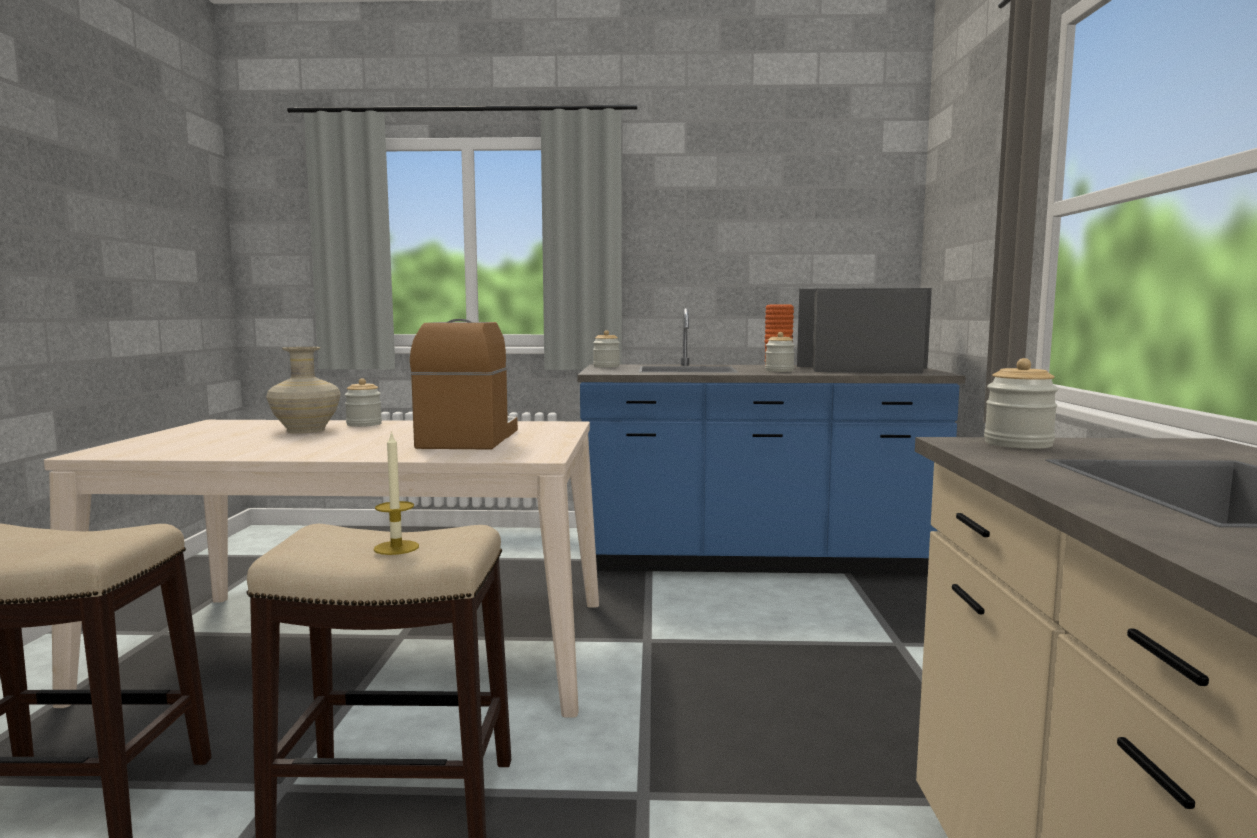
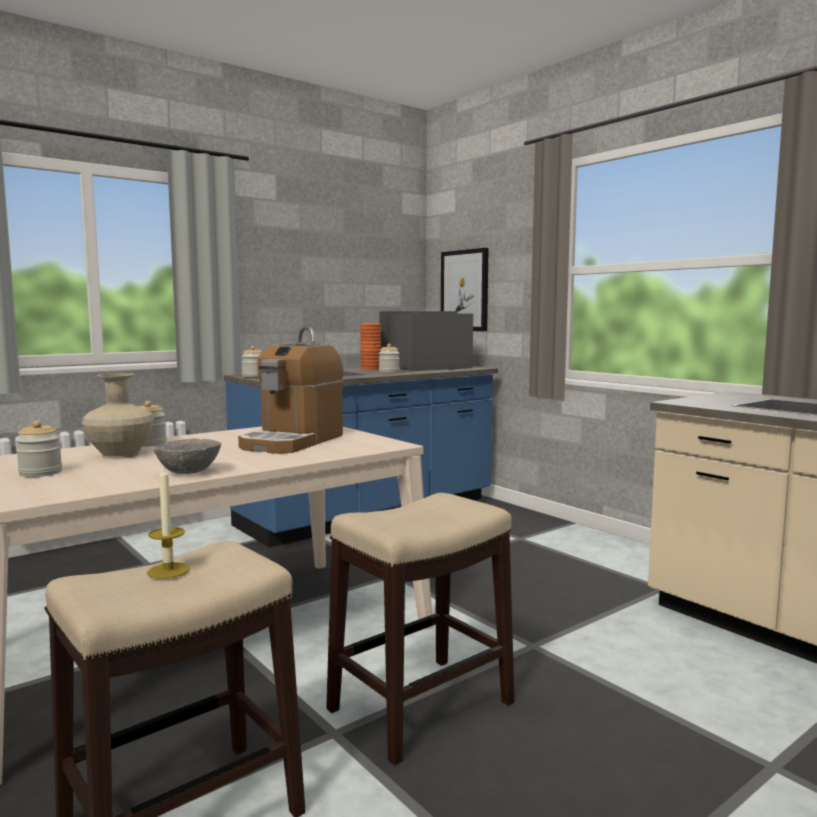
camera: 40 degrees left, 0 degrees up
(273, 453) = (189, 473): none -> grey bowl
(396, 548) = (440, 513): candle -> candle (168, 571)
(469, 438) = (292, 441): coffee machine -> coffee machine turned 120 degrees counterclockwise
(950, 256) = (464, 290): none -> picture
(1018, 444) = (695, 400): jar -> jar (40, 473)

